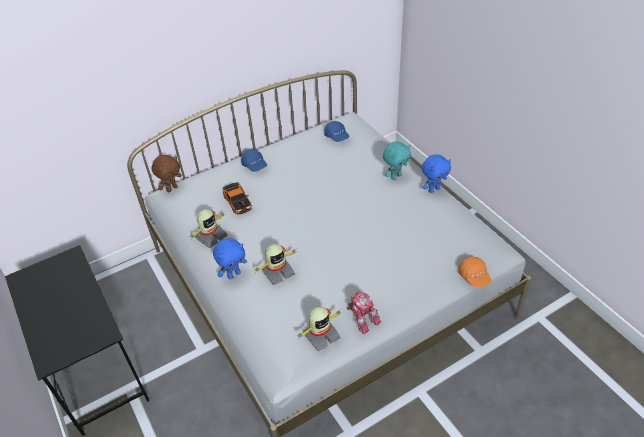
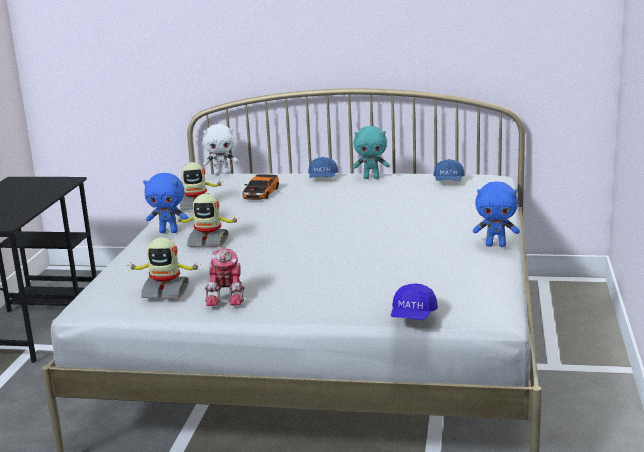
camera: 40 degrees right, 25 degrees down
(172, 188) = (222, 173): brown plush toy -> white plush toy
(395, 176) = (464, 222): turquoise plush toy -> turquoise plush toy (371, 178)
(474, 277) = (413, 316): orange cap -> blue cap

